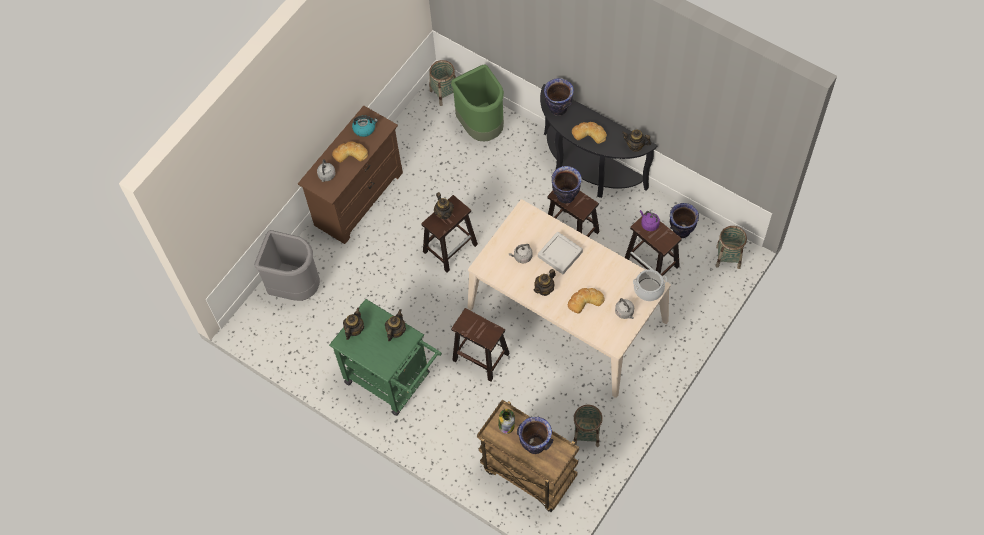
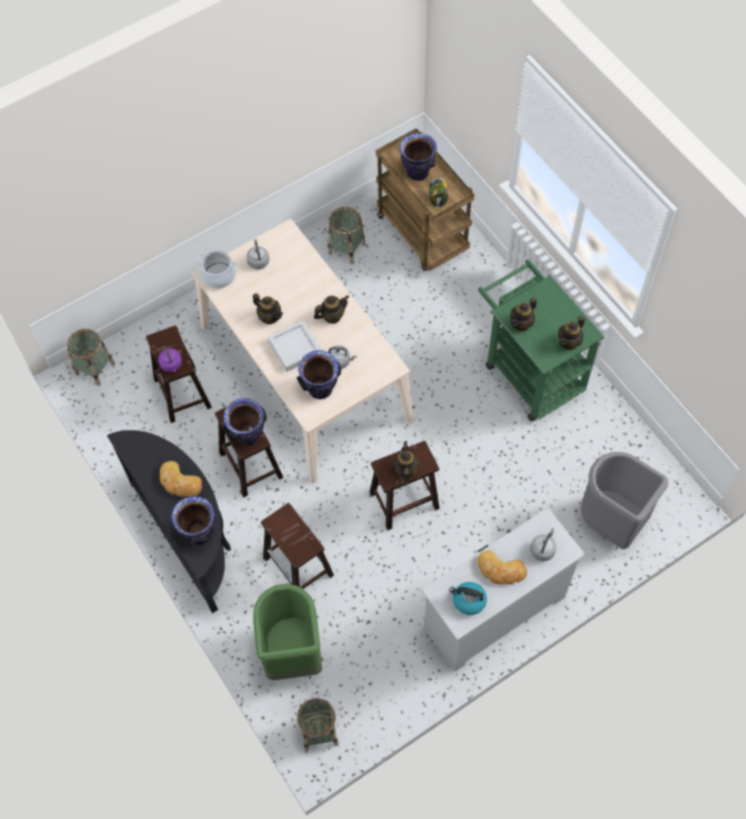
camera: 160 degrees left, 0 degrees up
(359, 198) = (494, 613): brown dresser -> white dresser
(480, 356) = (422, 362): brown stool -> brown stool (299, 567)
(585, 301) = (294, 288): bread -> none
(635, 146) = (134, 443): teapot -> teapot (269, 317)
(681, 230) = (126, 418): vase -> vase (320, 389)

